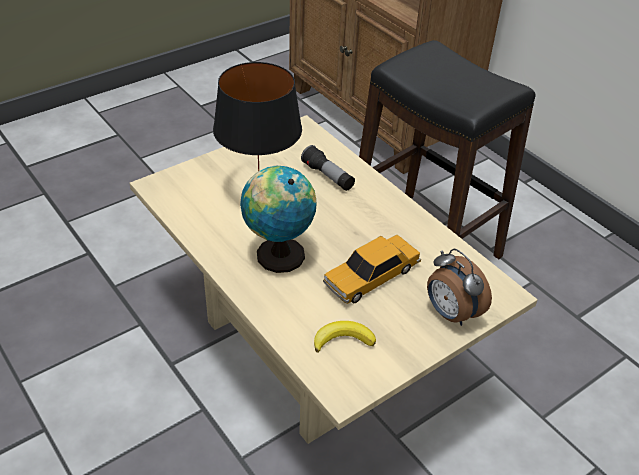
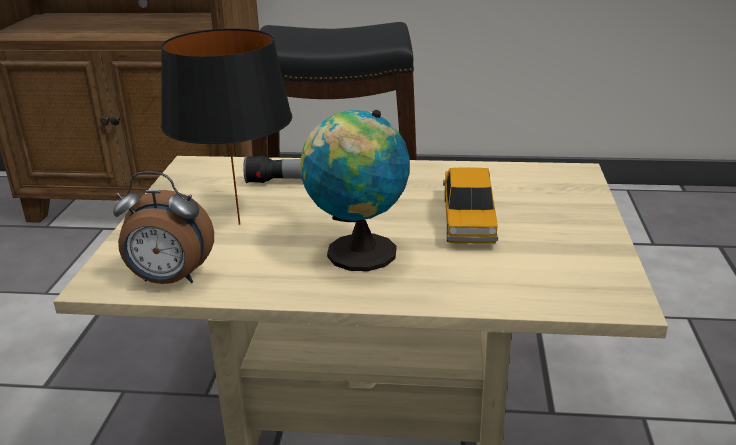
camera: 45 degrees left, 15 degrees down
(343, 339) = (542, 270): banana -> none
(450, 313) = (571, 203): alarm clock -> alarm clock (169, 280)

